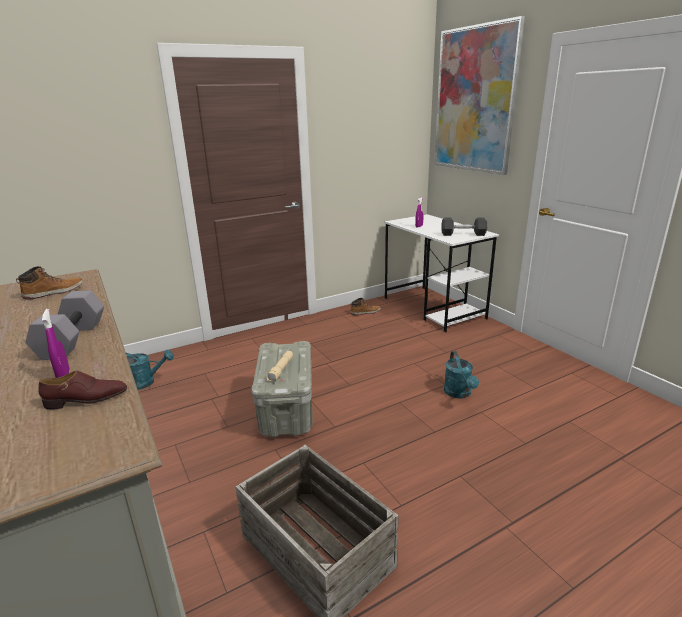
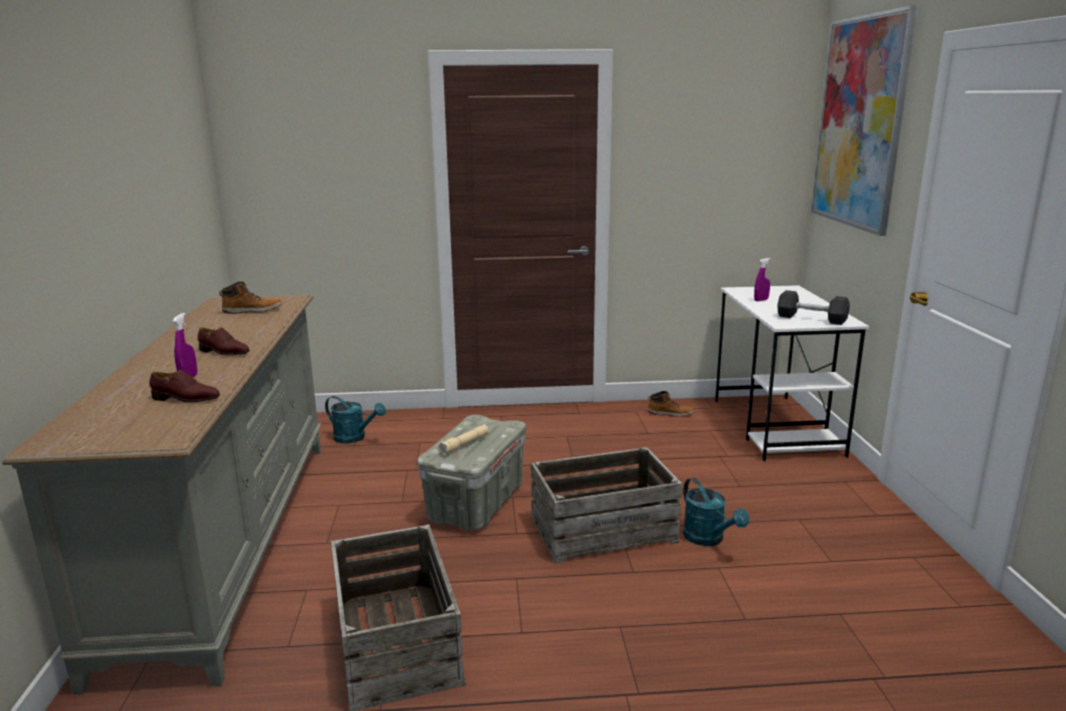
camera: 25 degrees right, 5 degrees down
(71, 339) = (224, 352): grey dumbbell -> brown shoe
(390, 406) = (603, 529): none -> crate
(459, 394) = (708, 539): turquoise watering can -> turquoise watering can turned 45 degrees counterclockwise

